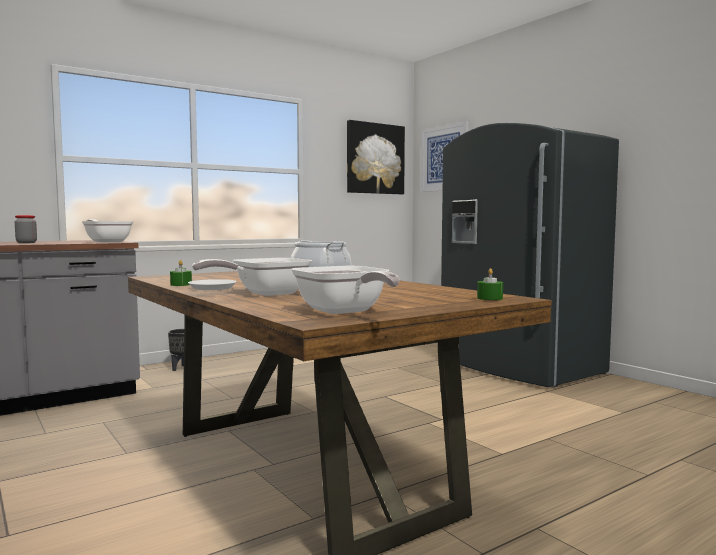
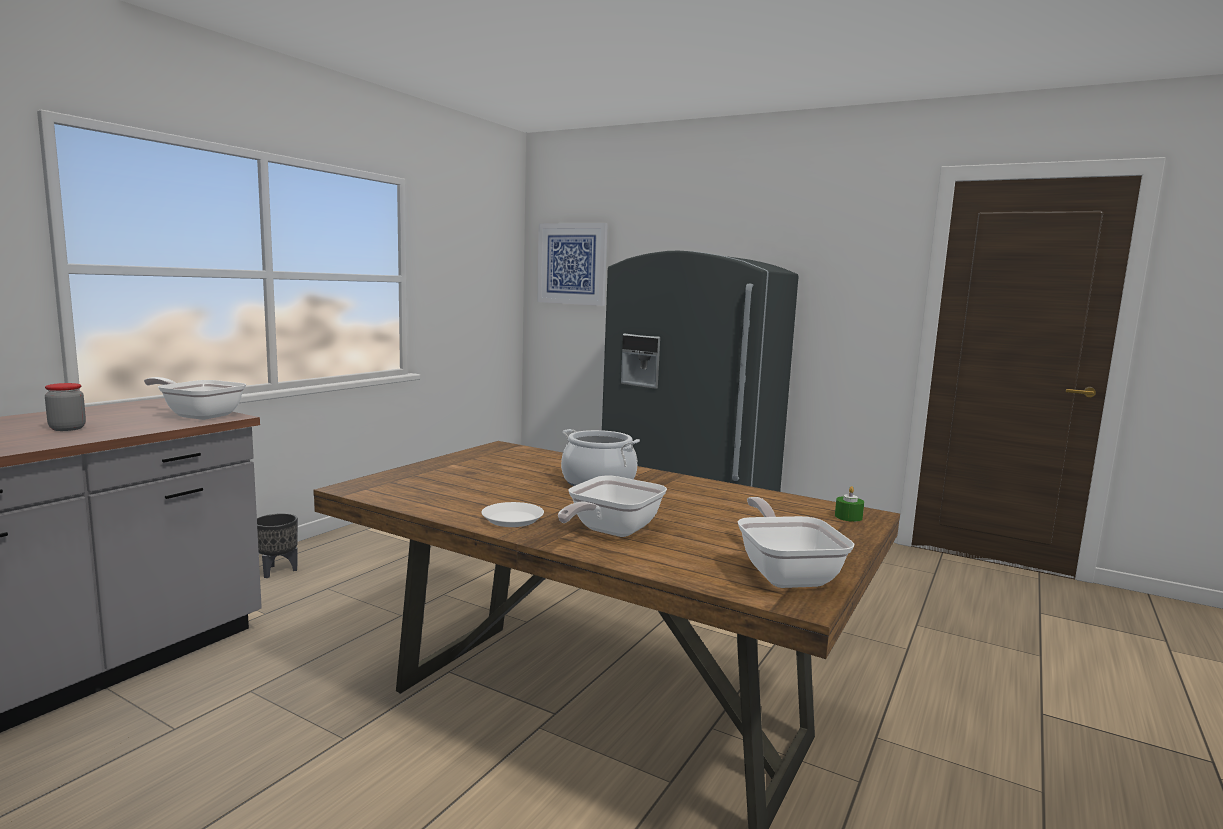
camera: 25 degrees left, 5 degrees up
(181, 284) = (450, 512): green candle -> none
(344, 312) = (785, 573): frying pan -> frying pan turned 135 degrees counterclockwise
(375, 158) = (485, 259): picture -> none

